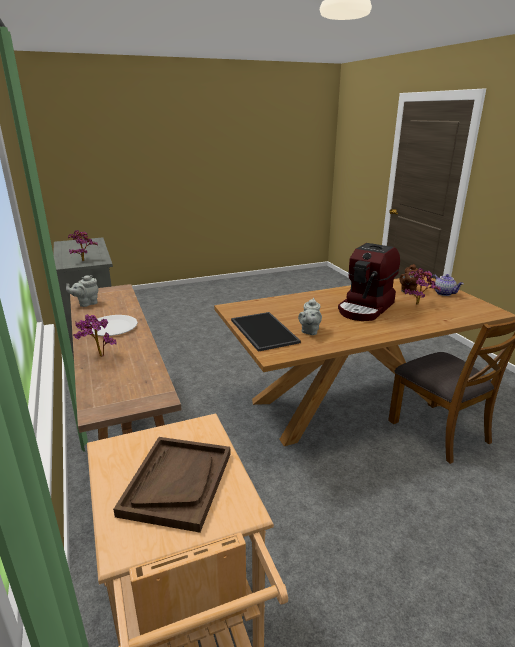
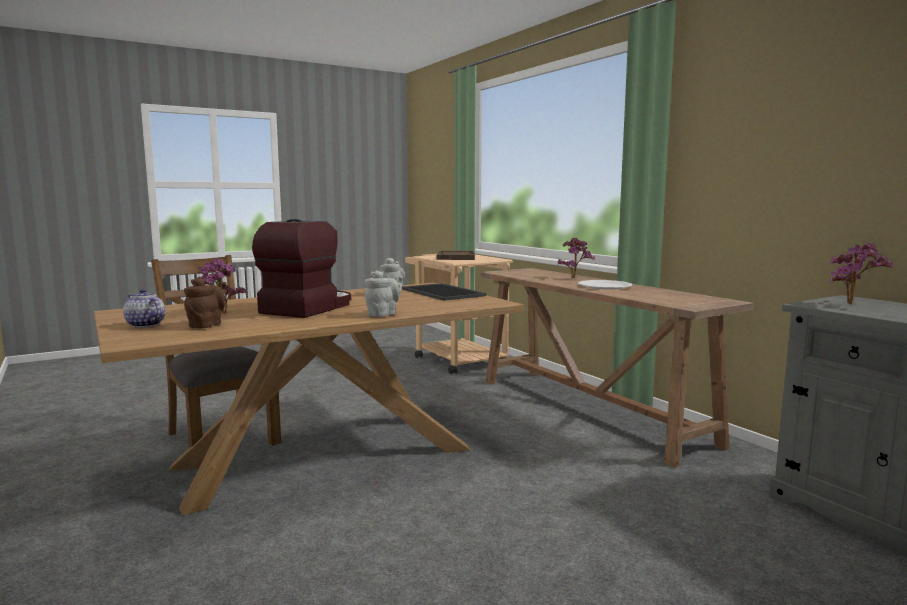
camera: 170 degrees right, 15 degrees down
(86, 303) = (686, 295): grey teapot -> grey teapot (383, 314)

